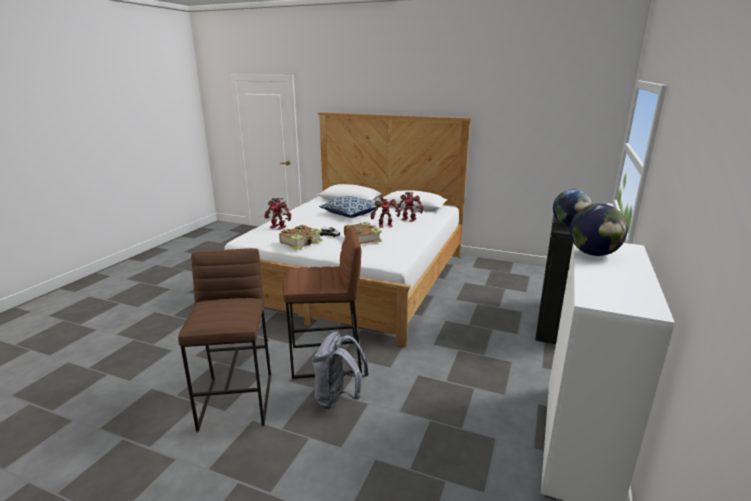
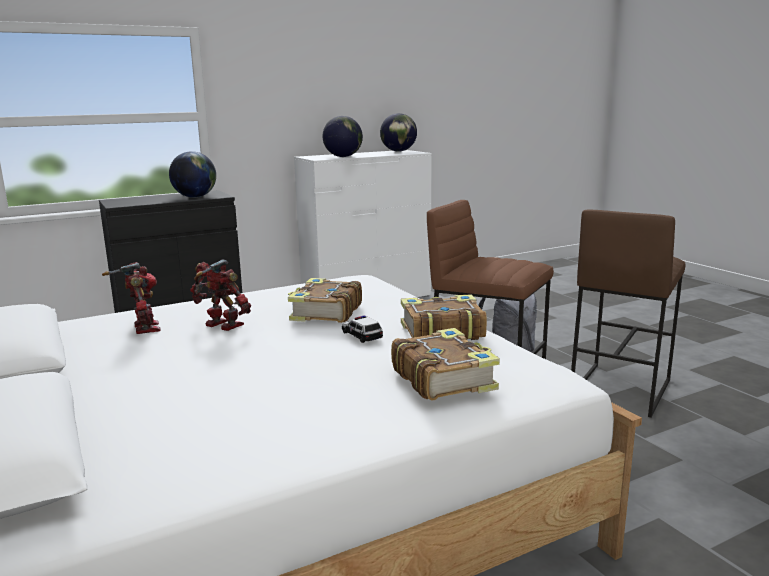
camera: 140 degrees left, 5 degrees down
(278, 227) = (443, 378): toy robot -> book
(350, 214) = (191, 382): pillow -> none
(637, 302) = (398, 151): none -> globe

